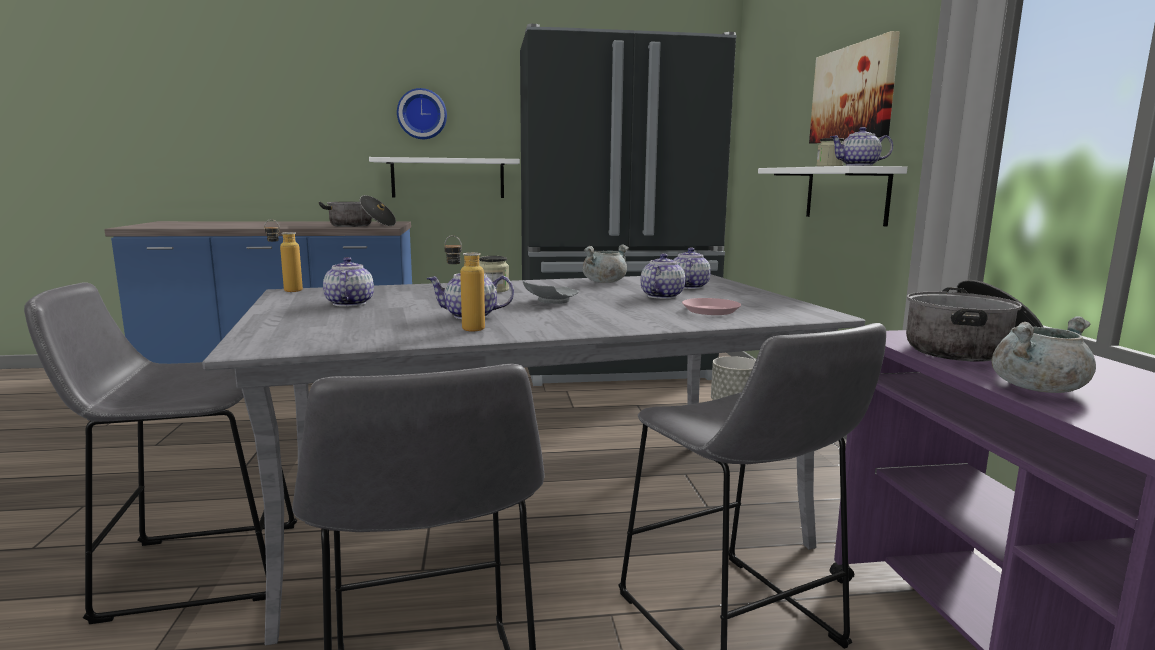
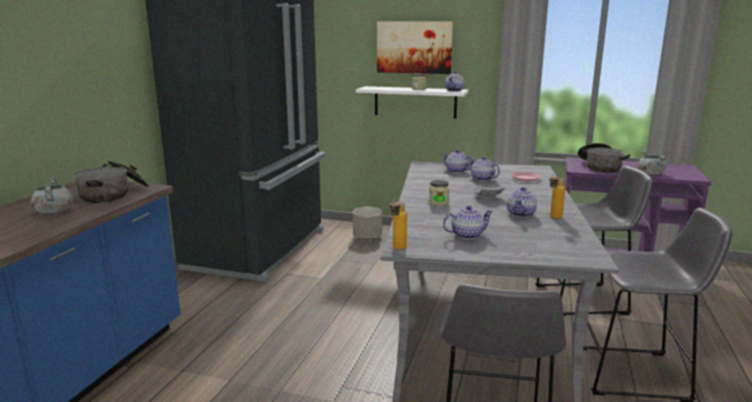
camera: 65 degrees left, 5 degrees up
(349, 303) = (466, 235): teapot -> teapot turned 150 degrees clockwise
(422, 114) = (76, 59): wall clock -> none
(448, 178) = (106, 124): white shelf -> none
(604, 282) = (427, 180): grey cooking pot -> grey cooking pot (53, 211)

